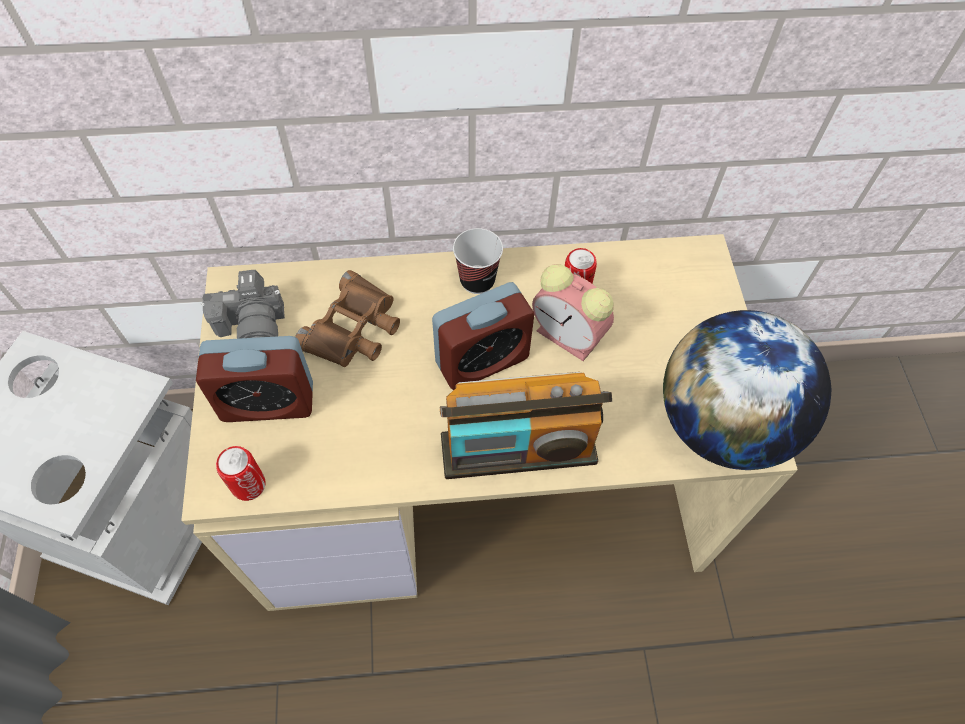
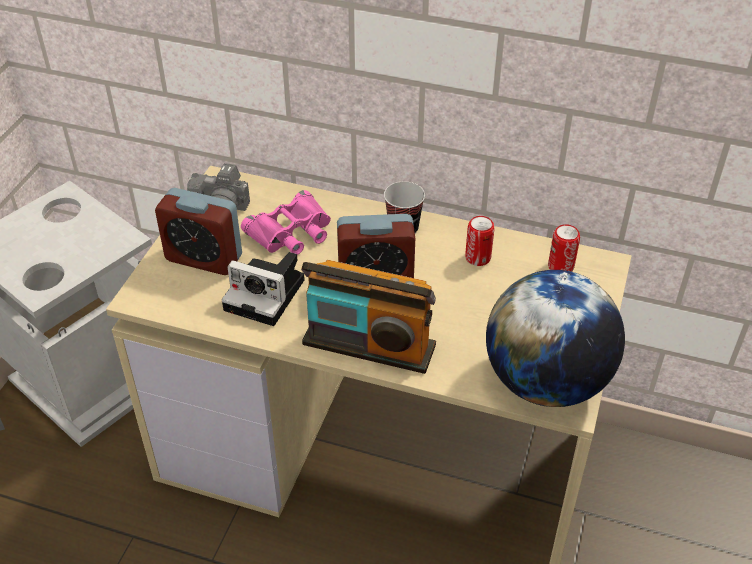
camera: 25 degrees right, 15 degrees down
(248, 485) = (162, 303): can -> can (560, 266)
(354, 329) = (291, 232): brown binoculars -> pink binoculars
(371, 425) = (268, 295): none -> camera
(570, 337) = (455, 286): alarm clock -> none

